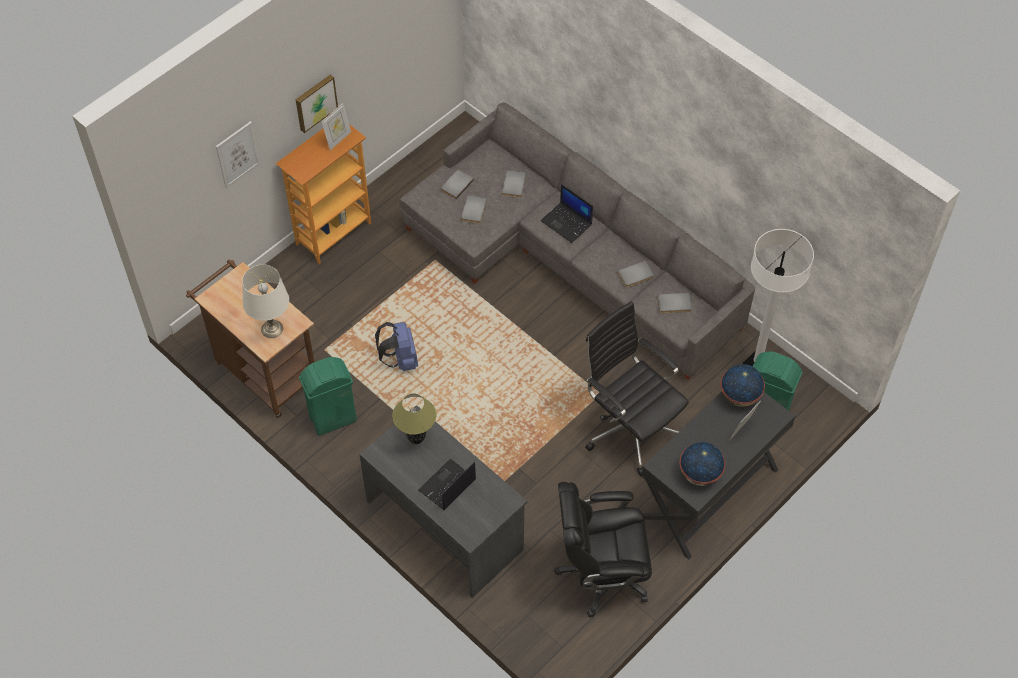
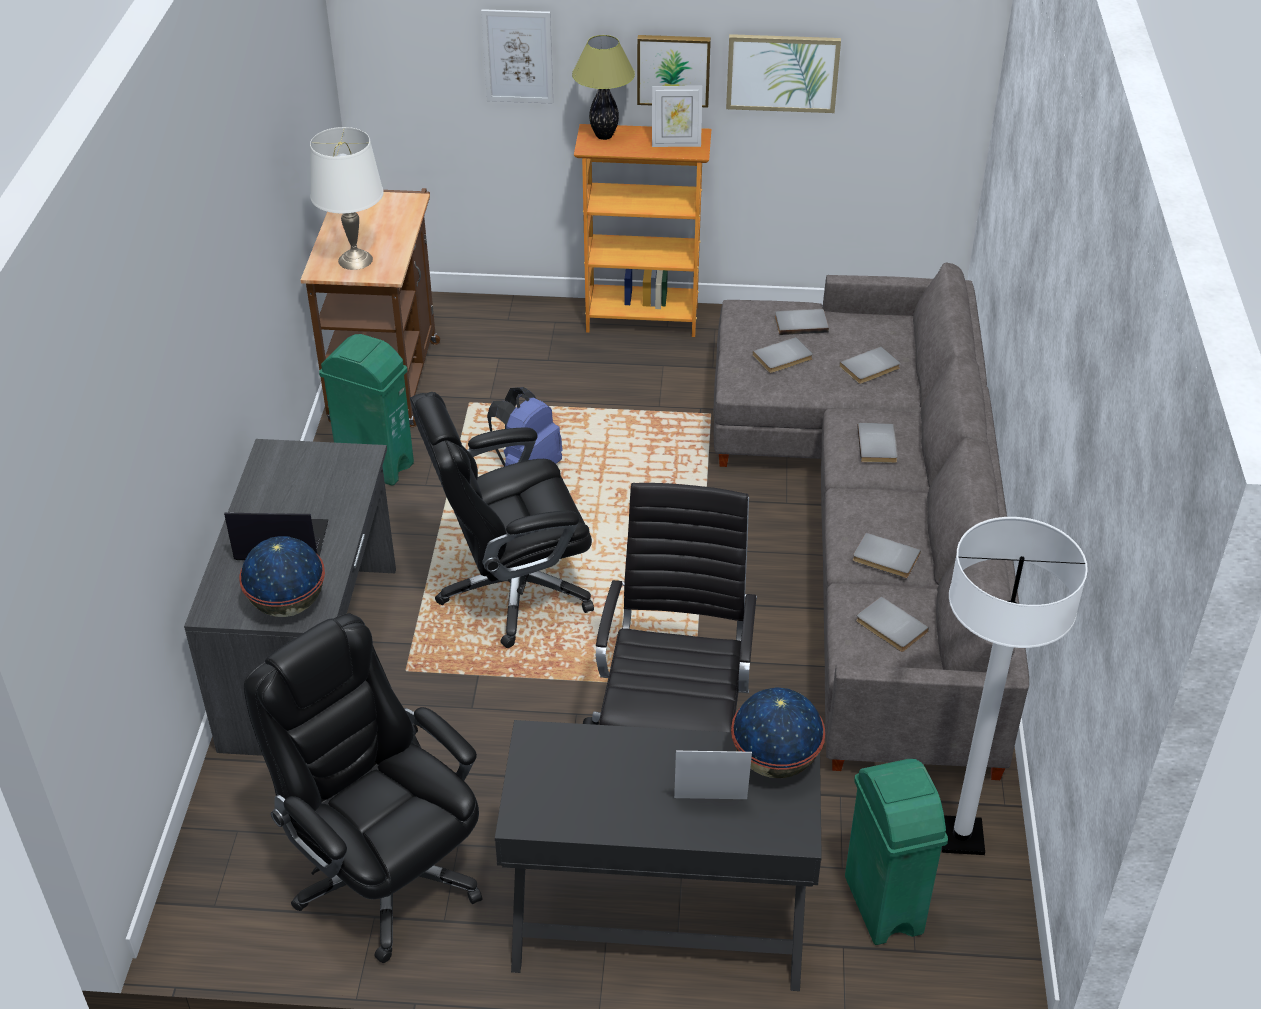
camera: 50 degrees right, 15 degrees down
(366, 65) = (782, 72): none -> picture
(416, 439) = (330, 474): table lamp -> table lamp (604, 136)
(477, 420) = (512, 590): none -> black office chair
(567, 223) = (879, 445): laptop -> grey book
(699, 474) = (569, 797): globe -> globe (287, 604)

